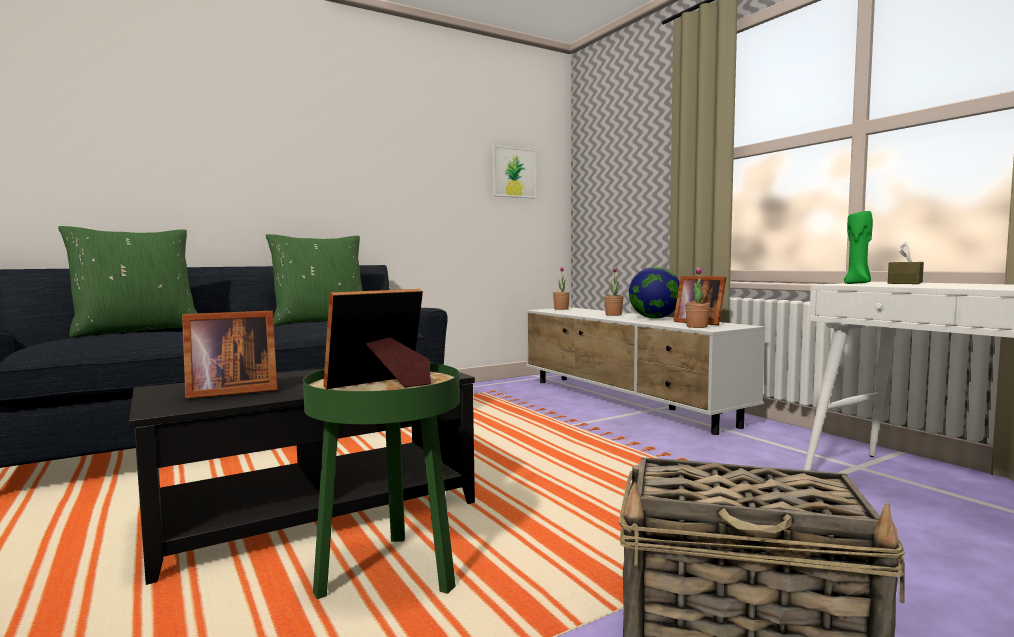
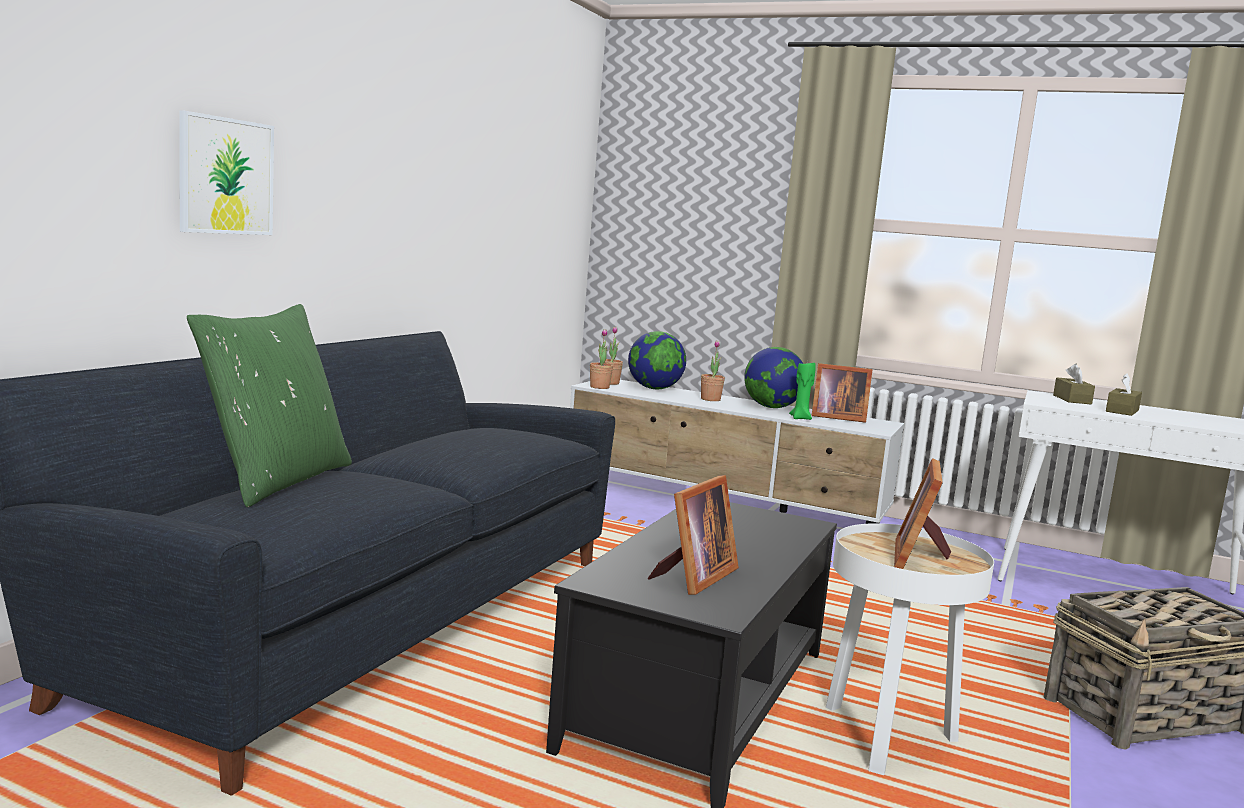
camera: 35 degrees left, 5 degrees up
(321, 321) = (429, 432): green pillow -> none
(389, 574) = (887, 739): green side table -> white side table
(513, 172) = (549, 187): picture -> picture (226, 176)
(587, 311) = (654, 388): none -> globe
(697, 327) = (856, 426): potted plant -> potted plant (599, 387)
(857, 283) = (1050, 402): green candle -> green candle (801, 418)
(943, 285) = (1122, 411): none -> brown tissue box

